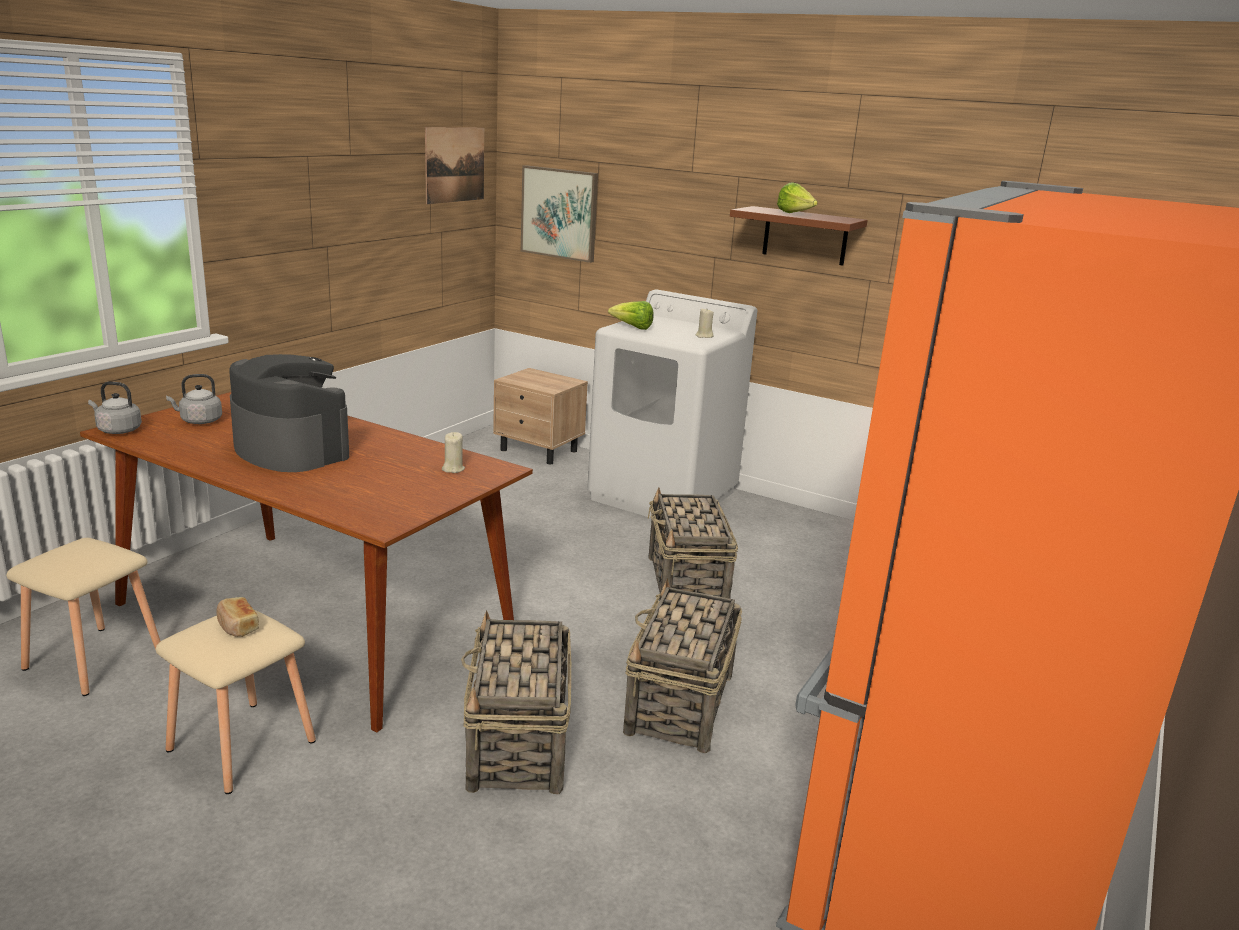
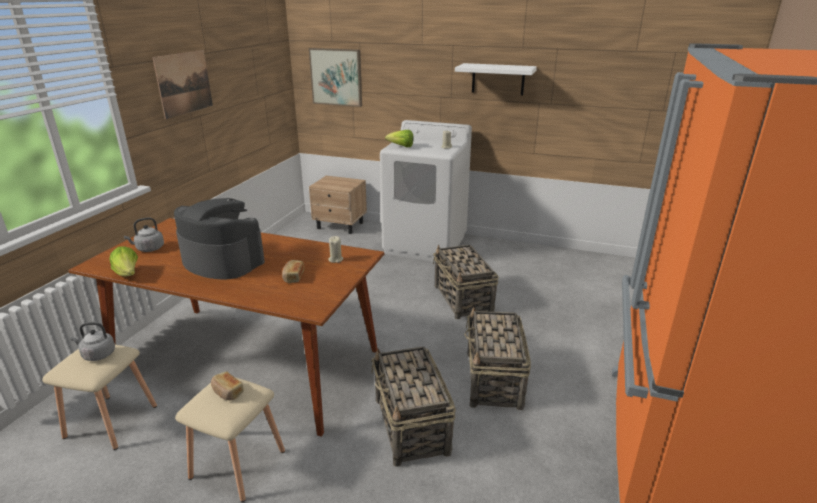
camera: 10 degrees left, 5 degrees up
(117, 430) = (95, 264): grey kettle -> grey kettle (97, 354)
(377, 482) = (293, 277): none -> bread
(455, 164) = (267, 51): picture -> picture (184, 83)
(795, 214) = (494, 66): lettuce -> lettuce (128, 274)
(805, 236) = (498, 79): brown shelf -> white shelf

